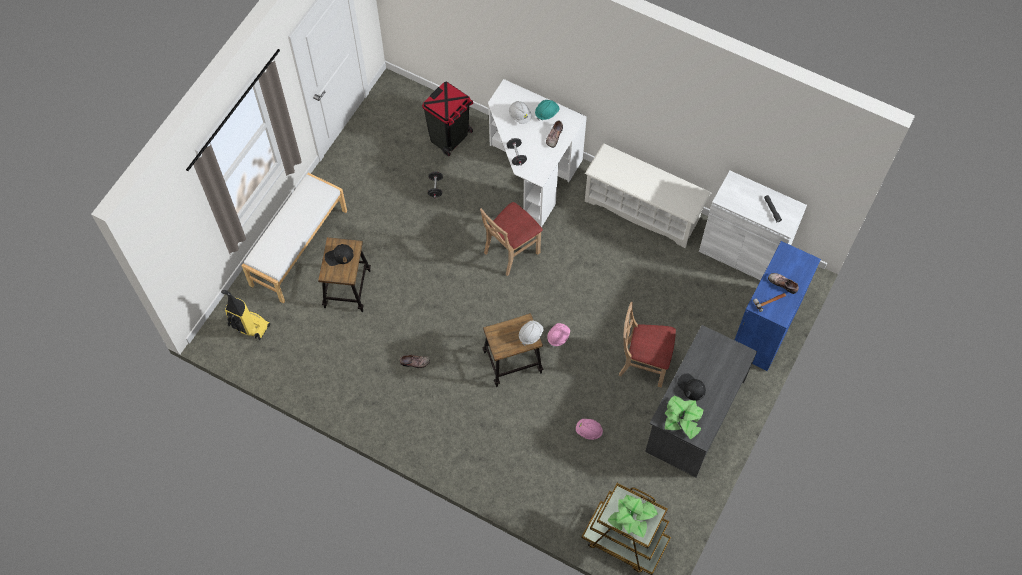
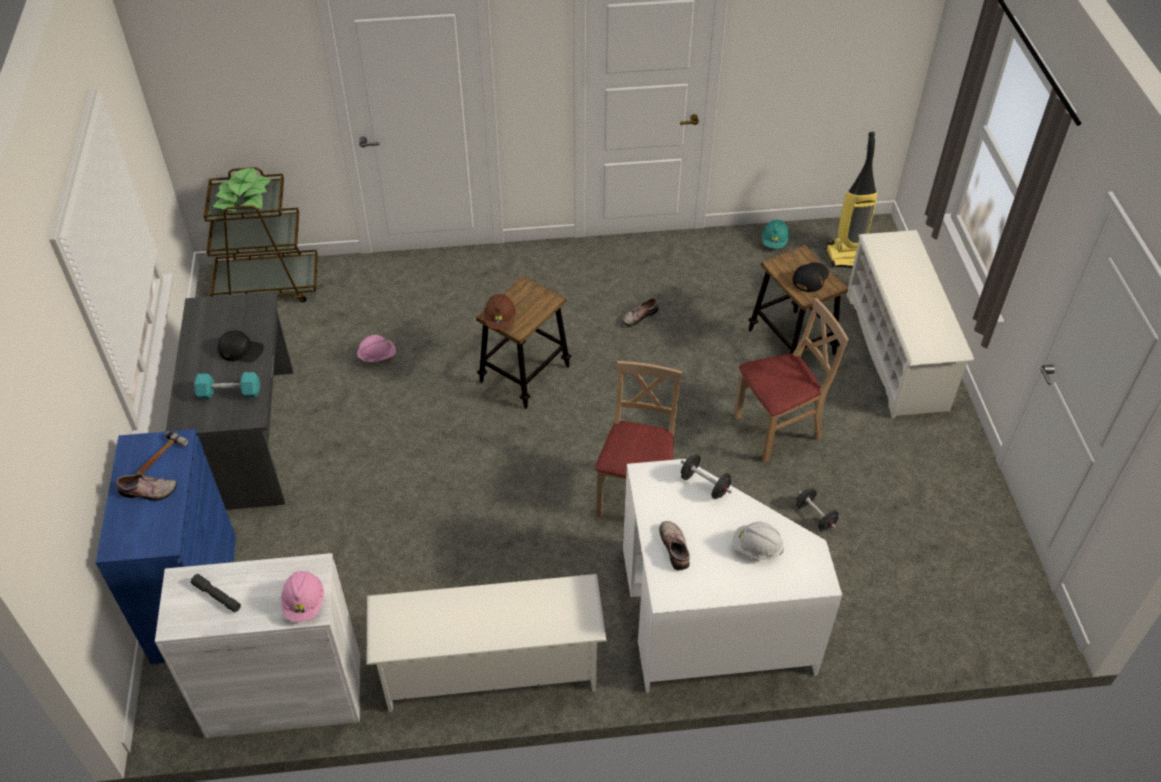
camera: 145 degrees right, 15 degrees down
(298, 247) = (896, 351): white bench -> white shoe rack
(450, 137) = (870, 600): black trash can -> none
(530, 335) = (500, 320): white hard hat -> brown hard hat
(546, 113) = (720, 578): turquoise hard hat -> turquoise hard hat (774, 241)
(558, 337) = (489, 430): pink hard hat -> pink hard hat (304, 603)
(643, 363) = (353, 460): beige chair -> beige chair (778, 429)
(682, 418) = (234, 314): potted plant -> none
(711, 359) = (229, 393): none -> turquoise dumbbell

